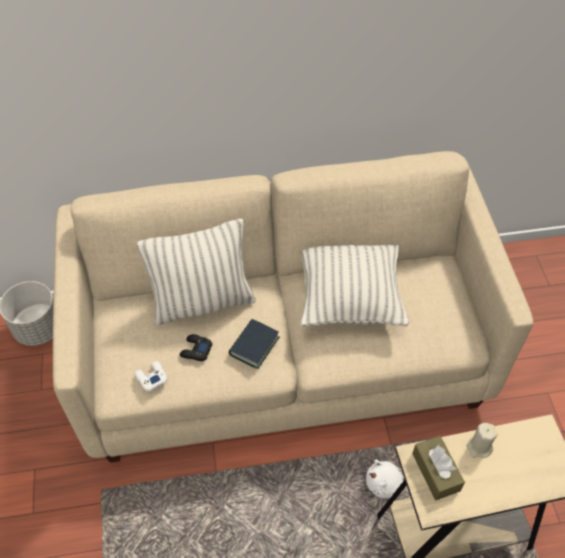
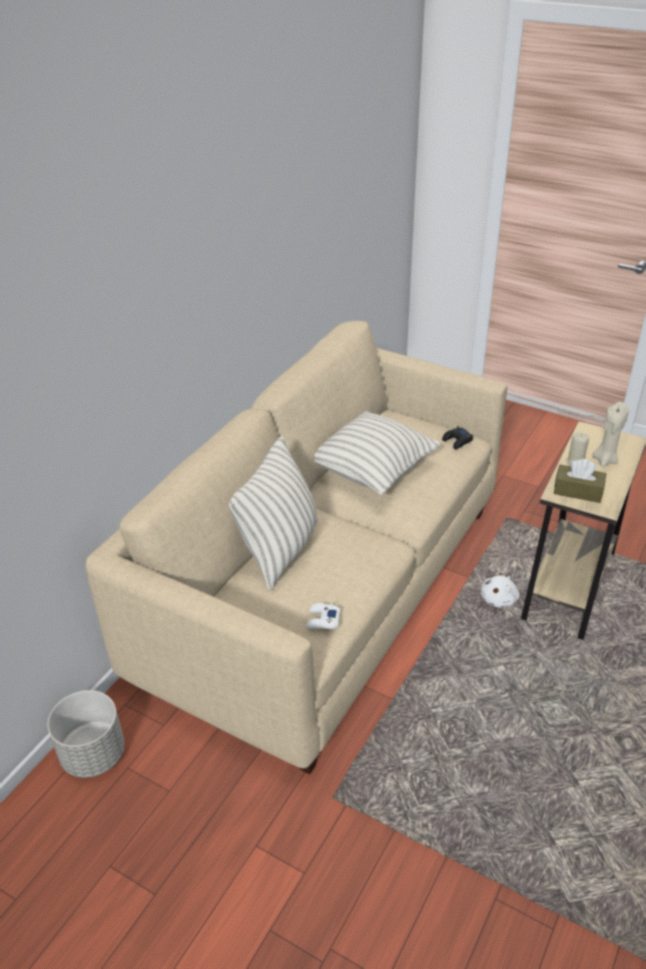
camera: 50 degrees left, 15 degrees down
(195, 350) = (325, 578): black game controller -> black game controller (457, 441)
(254, 346) = (359, 543): book -> none
(508, 470) = (605, 460): none -> beige candle

